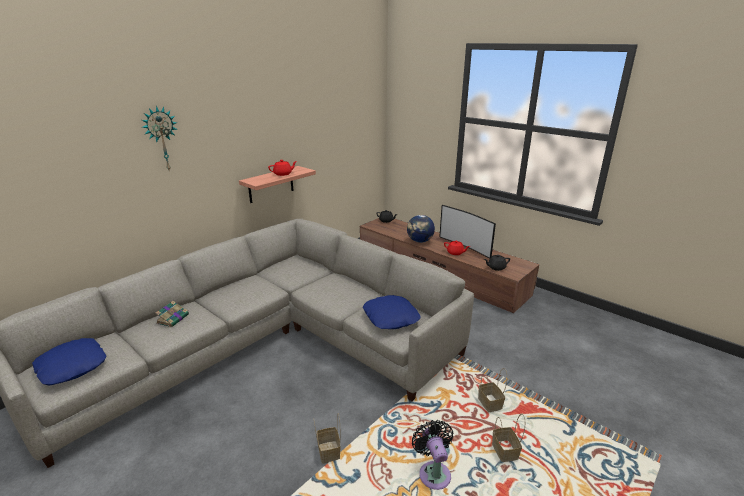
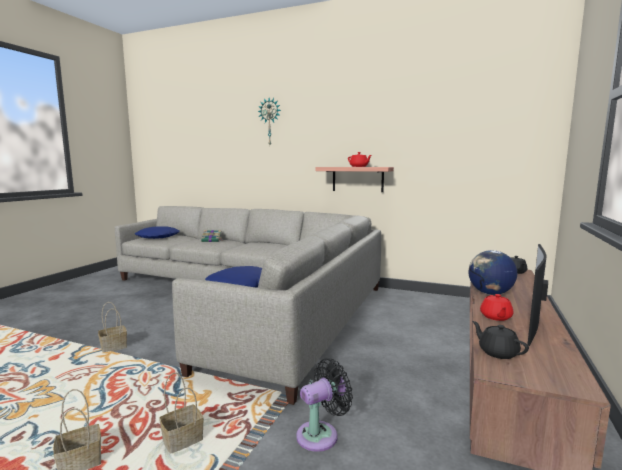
camera: 70 degrees right, 15 degrees down
(433, 472) = (66, 406): black fan -> black fan (321, 434)

